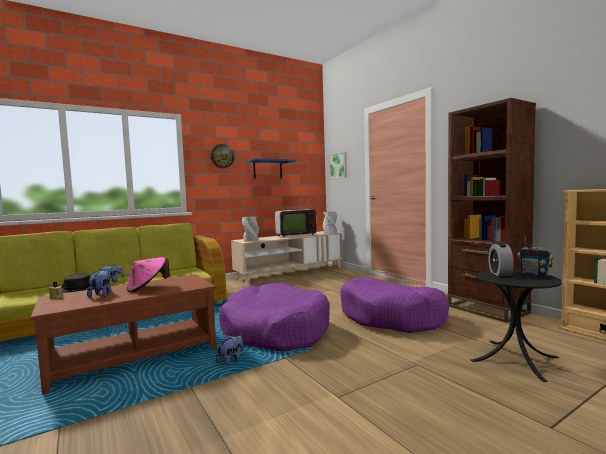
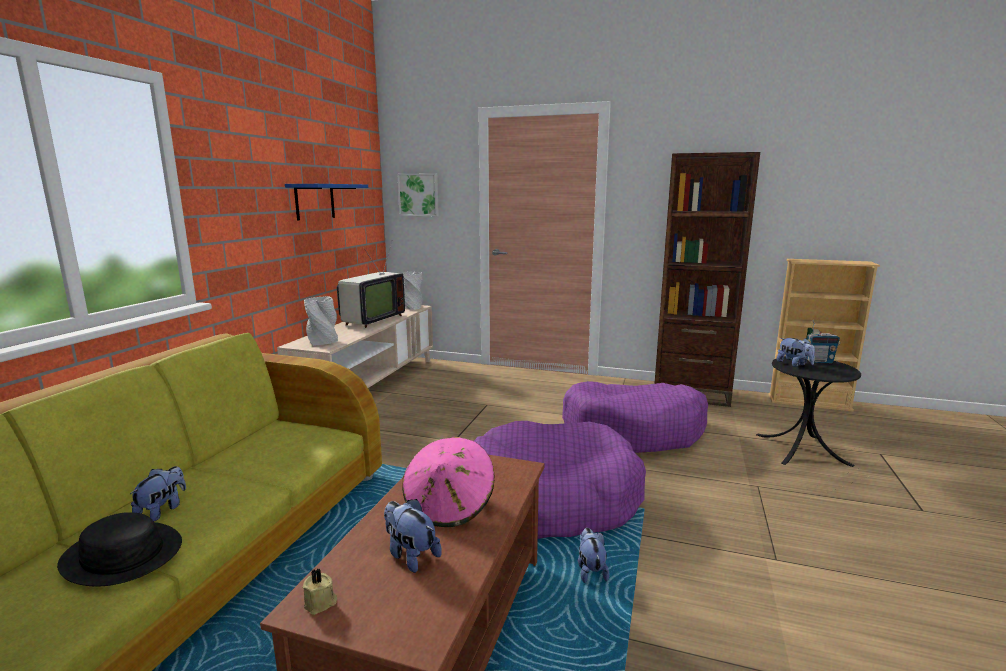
camera: 40 degrees left, 10 degrees up
(222, 156) = (245, 175): wall clock -> none
(500, 273) = (794, 364): alarm clock -> plush toy

